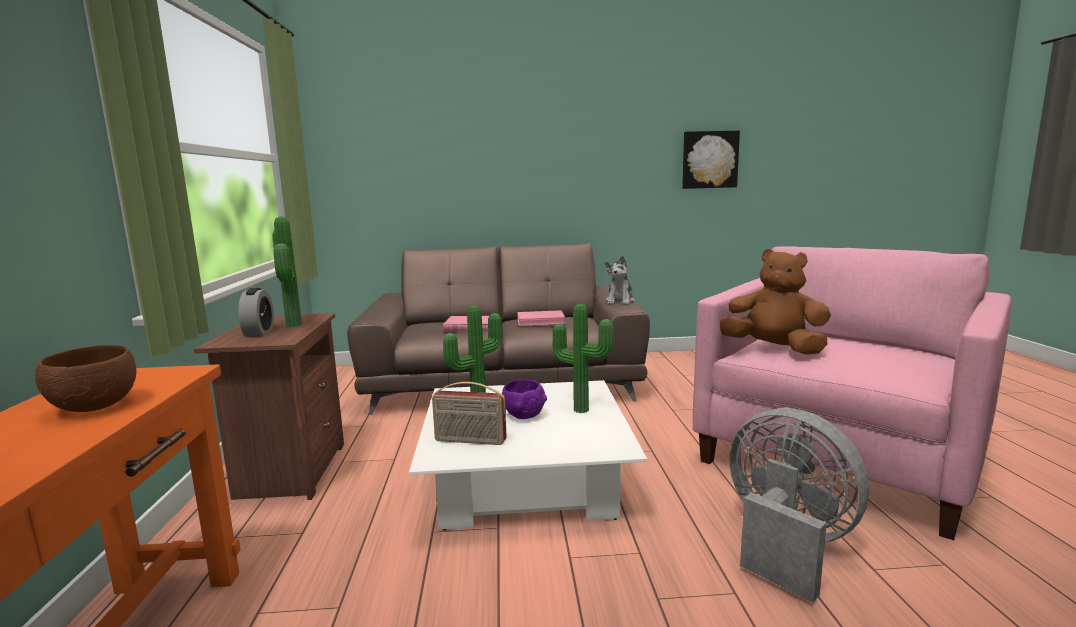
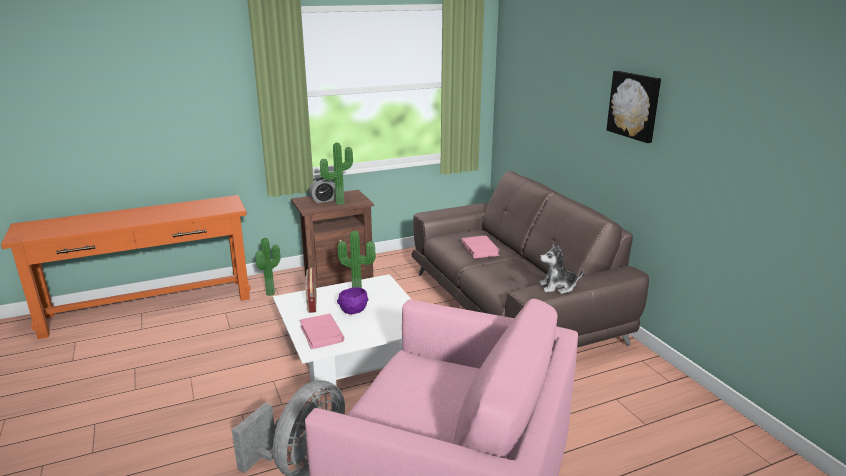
camera: 70 degrees right, 10 degrees up
(93, 407) = (193, 210): brown bowl -> none
(541, 321) = (518, 271): pink book -> pink book (321, 334)
(582, 409) = (373, 329): potted plant -> potted plant (272, 294)
(709, 160) = (786, 173): picture -> picture (634, 105)
(773, 349) = (413, 367): brown plush toy -> none

